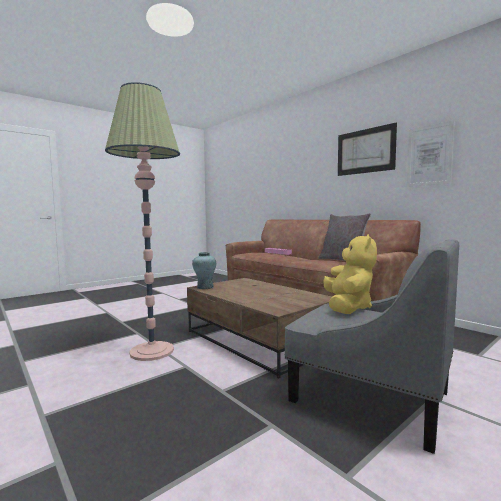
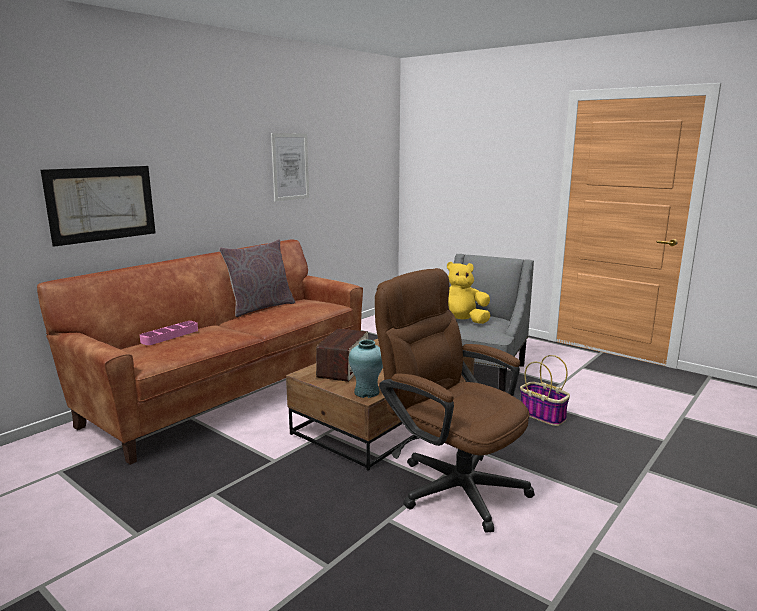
camera: 100 degrees left, 10 degrees up
(152, 351) = (451, 483): floor lamp -> brown office chair
(232, 420) = (543, 415): none -> basket
(249, 285) = (344, 368): none -> radio
(365, 151) = (224, 151): picture -> picture (102, 204)

